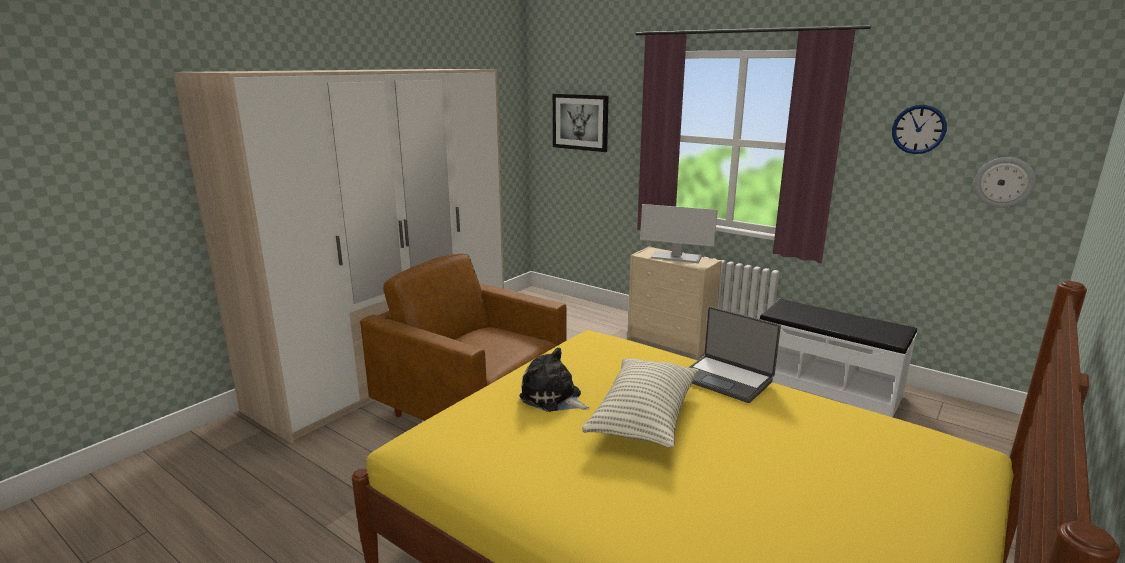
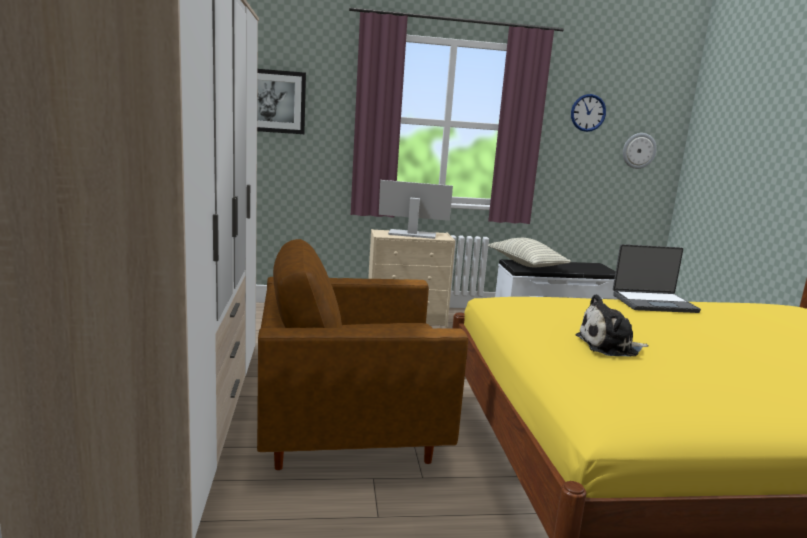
camera: 45 degrees left, 5 degrees down
(644, 417) = (686, 338): pillow -> pillow (526, 264)
(675, 257) = (412, 234): monitor -> monitor turned 150 degrees counterclockwise

